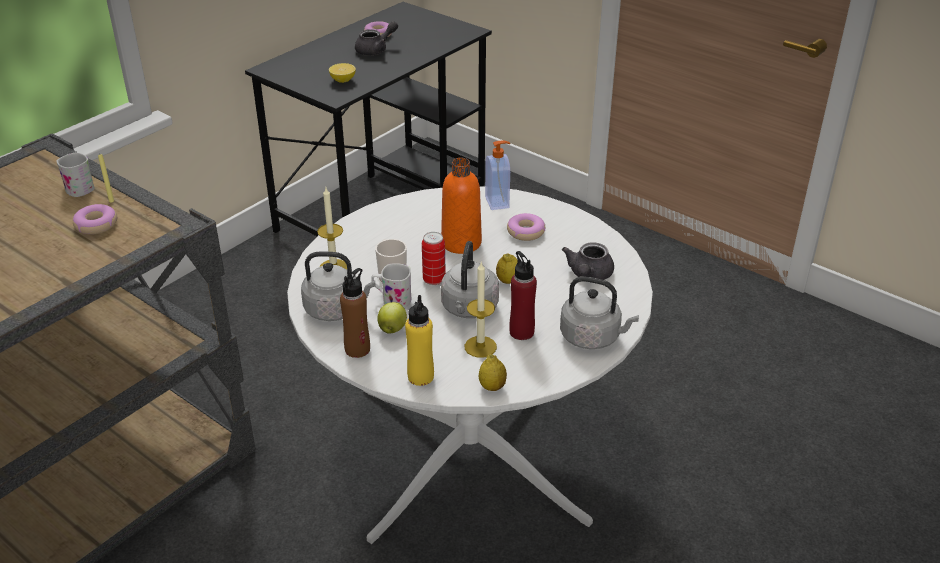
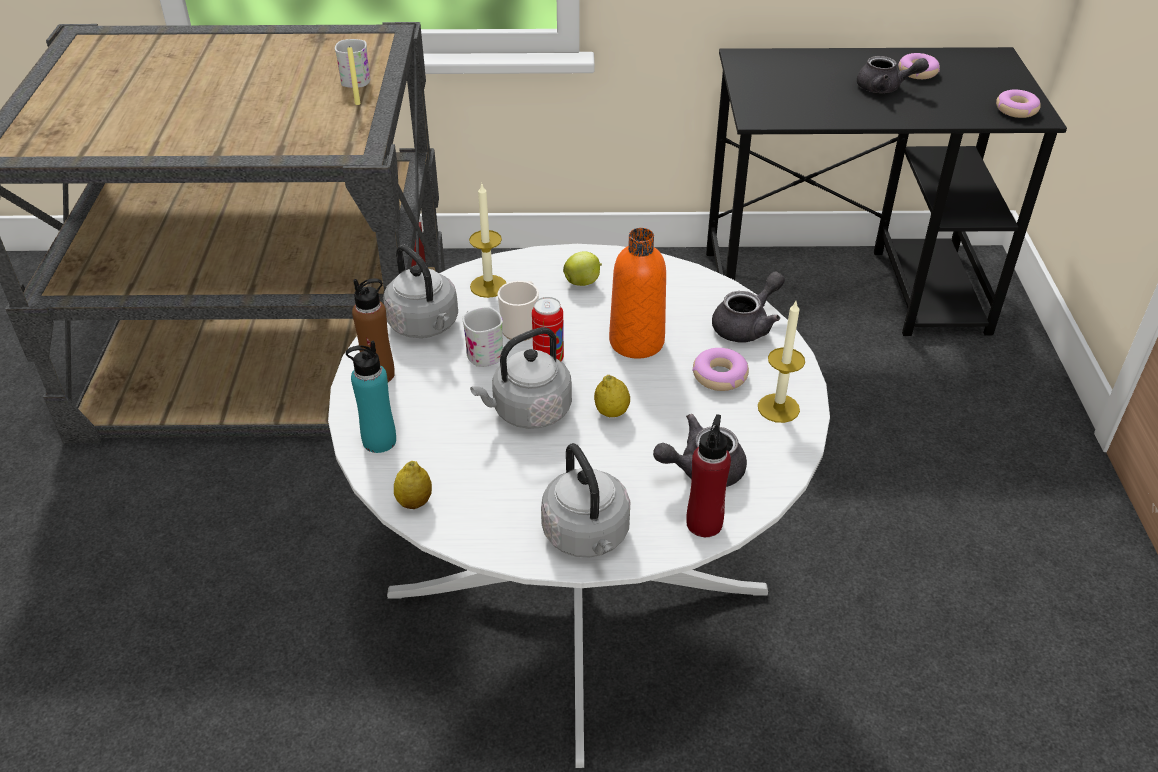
camera: 50 degrees right, 5 degrees up
(96, 225) = (314, 117): donut -> donut (1016, 110)
(343, 80) = (794, 103): lemon -> none
(392, 329) = (435, 378): apple -> apple (583, 282)
(420, 377) = (379, 441): yellow bottle -> turquoise bottle
(480, 346) = (473, 456): candle -> candle (778, 408)
(498, 202) = (747, 325): soap dispenser -> grey teapot
(521, 332) = (532, 473): red bottle -> red bottle (704, 523)

